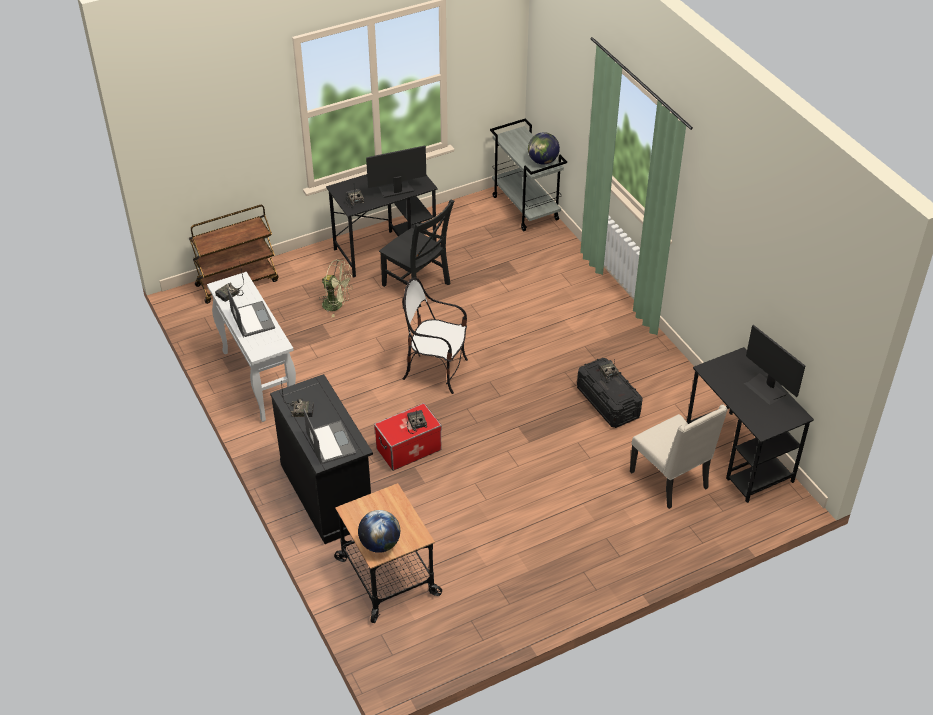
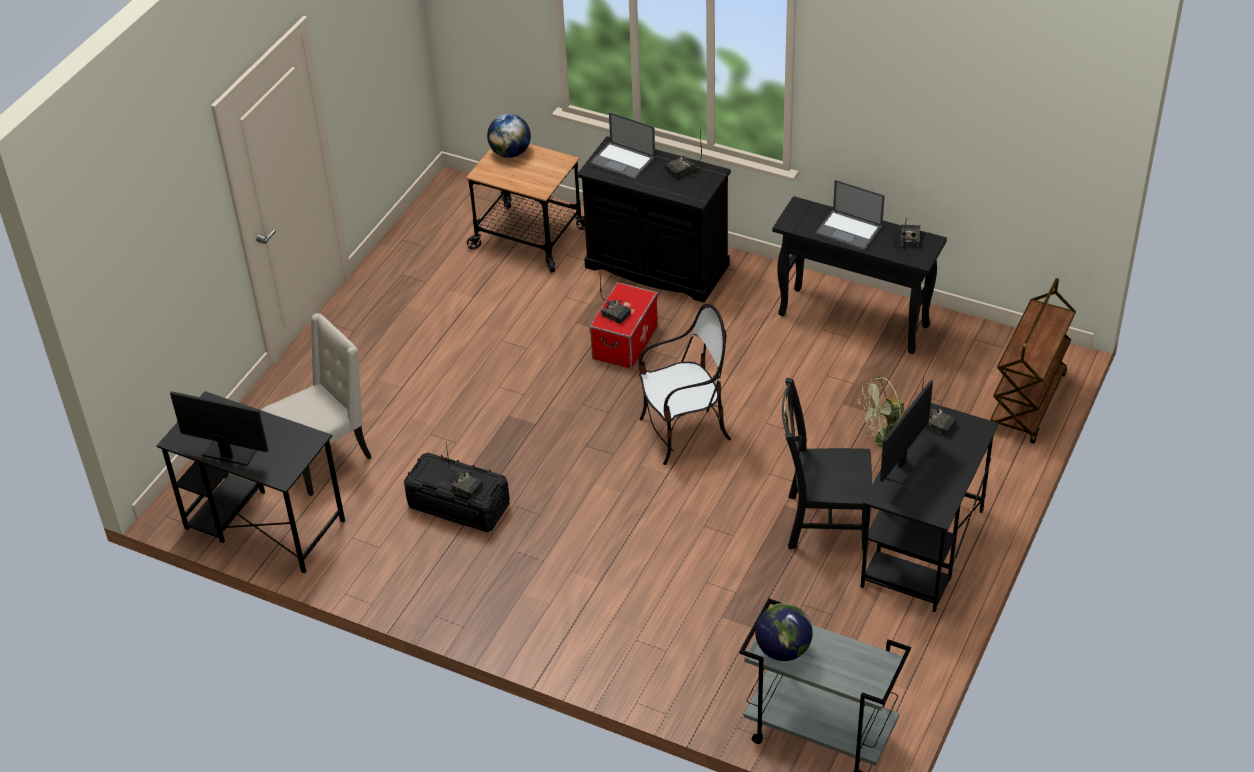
camera: 145 degrees right, 0 degrees up
(258, 380) = (855, 320): white console table -> black console table
(671, 480) = (324, 457): beige chair -> beige chair turned 120 degrees clockwise

